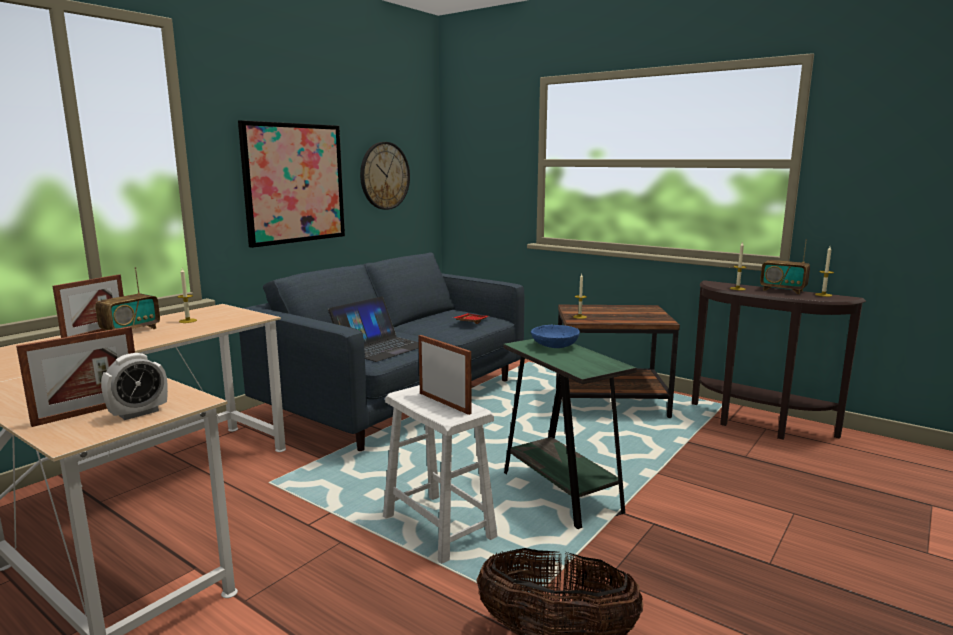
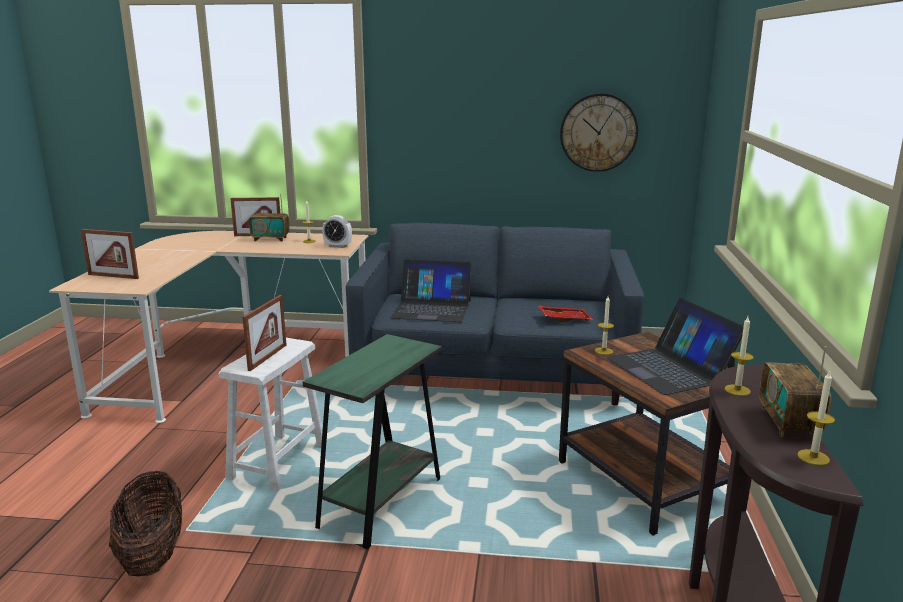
camera: 60 degrees right, 5 degrees up
(138, 413) = (115, 284): alarm clock -> alarm clock (337, 246)
(294, 183) = (471, 135): picture -> none
(555, 346) = (400, 353): blue bowl -> none
(623, 312) = (670, 368): none -> laptop

